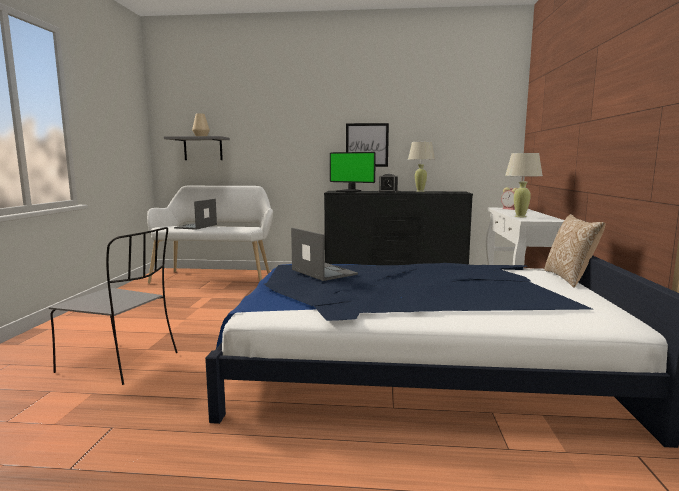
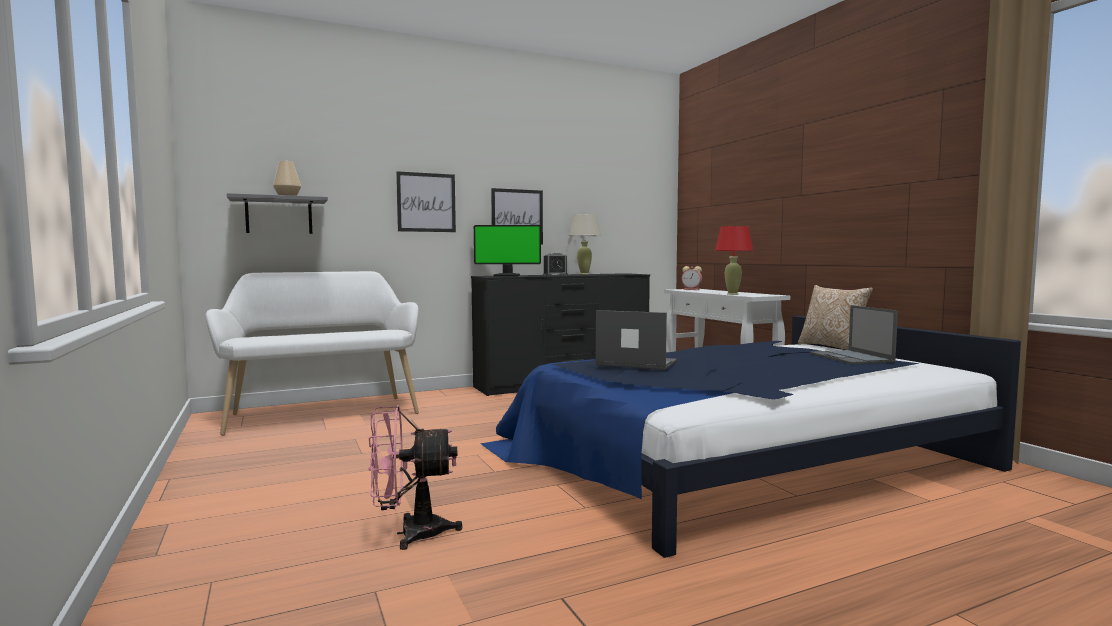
camera: 30 degrees left, 5 degrees down
(121, 363) = (410, 533): grey chair -> pink fan
(196, 226) = (298, 334): laptop -> laptop (851, 358)
(296, 136) = (426, 202): none -> picture
(520, 216) = (732, 294): beige table lamp -> red table lamp

